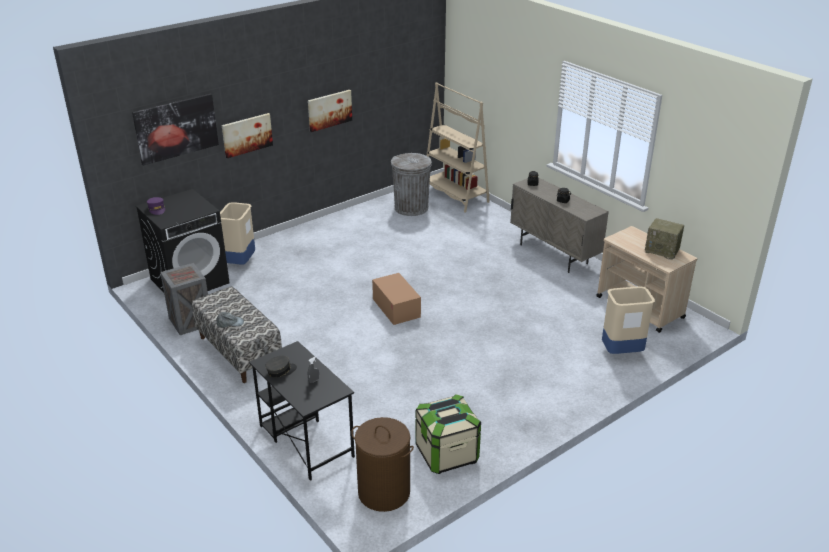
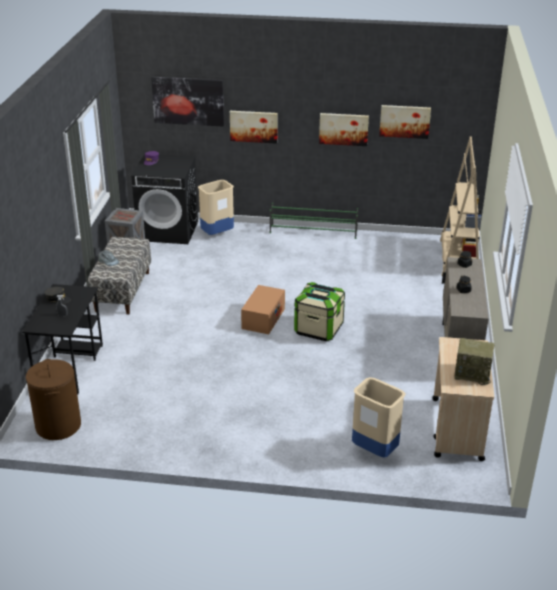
camera: 45 degrees right, 0 degrees up
(320, 223) = (313, 232): none -> green shoe rack
(379, 85) = (404, 121): none -> picture
(411, 208) = (403, 252): grey trash can -> none
(447, 454) = (129, 430): storage box -> storage box (318, 329)
(662, 250) = (473, 374): radio -> radio turned 60 degrees counterclockwise

